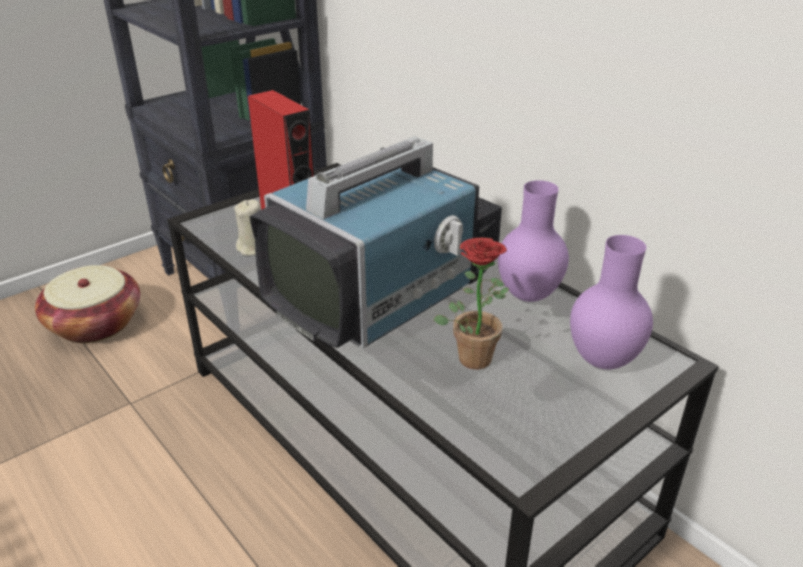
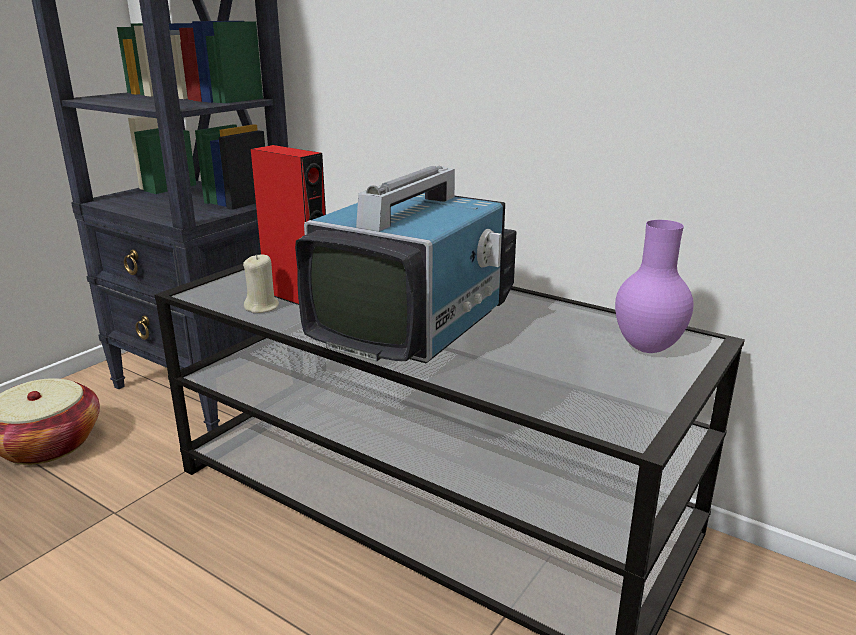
camera: 15 degrees left, 10 degrees down
(473, 354) = (529, 358): potted plant -> none
(529, 295) = (552, 312): purple vase -> none

